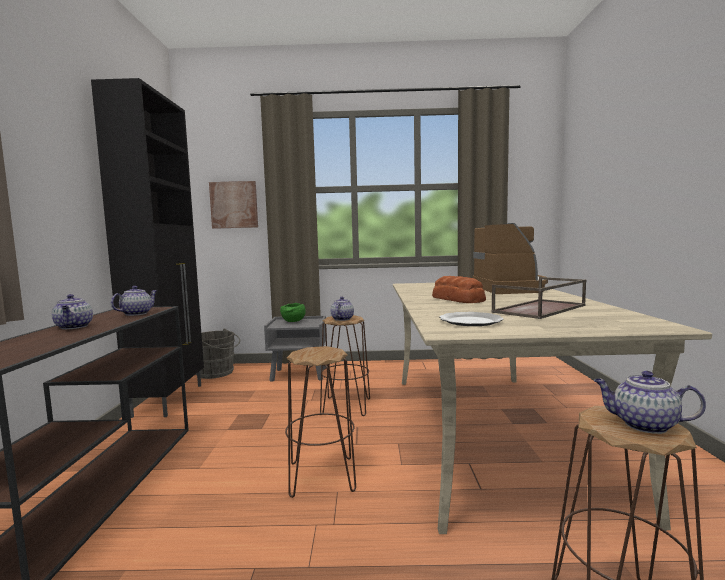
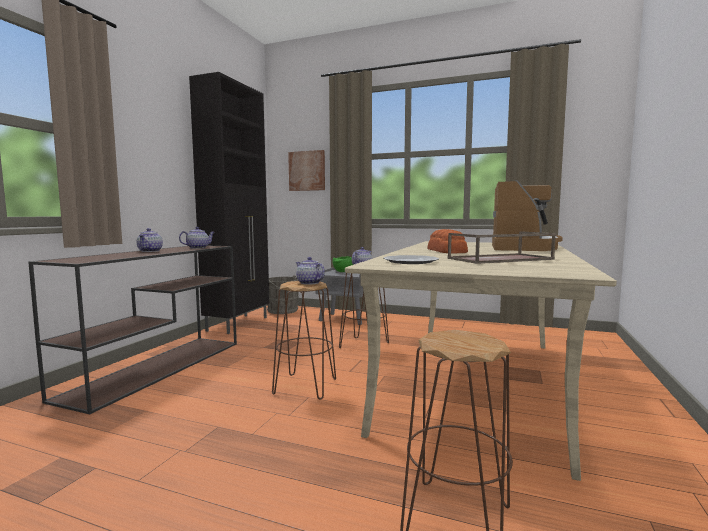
camera: 20 degrees right, 0 degrees up
(643, 425) = (468, 342): teapot -> teapot (309, 283)

